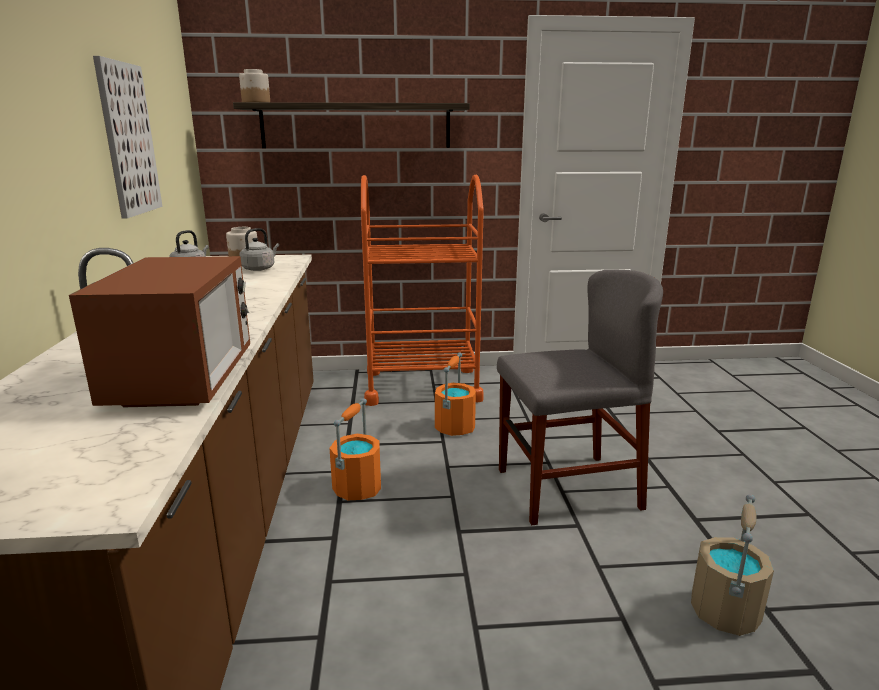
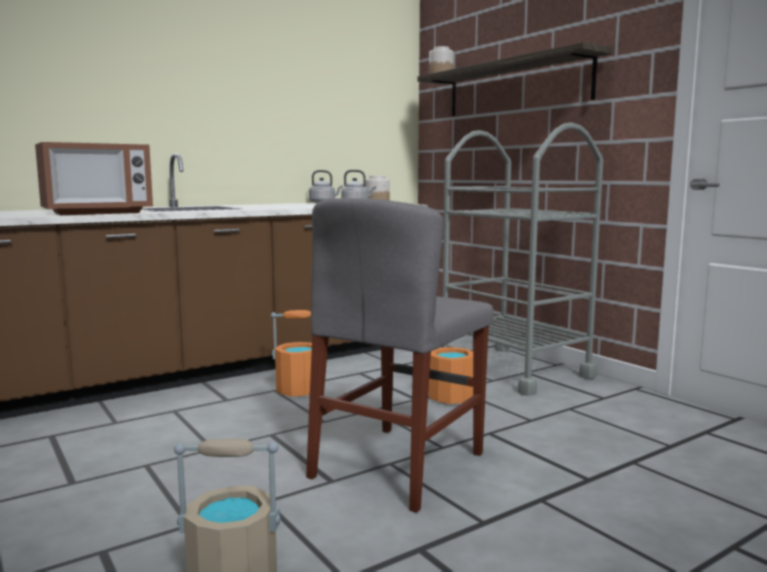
camera: 60 degrees right, 10 degrees down
(128, 139) = (291, 102): picture -> none
(422, 386) = (513, 369): orange cart -> grey cart
(567, 488) = (398, 465): grey chair -> grey chair turned 75 degrees clockwise

